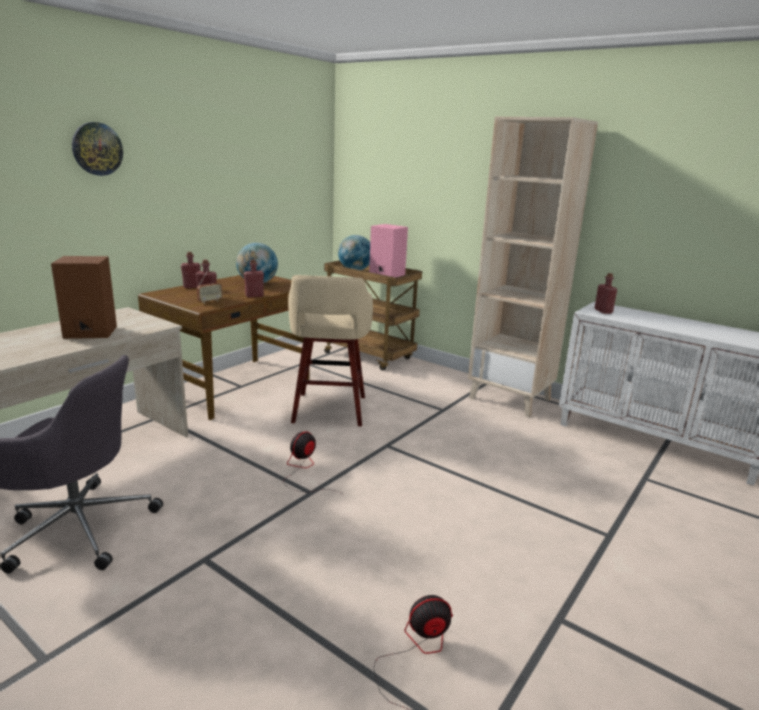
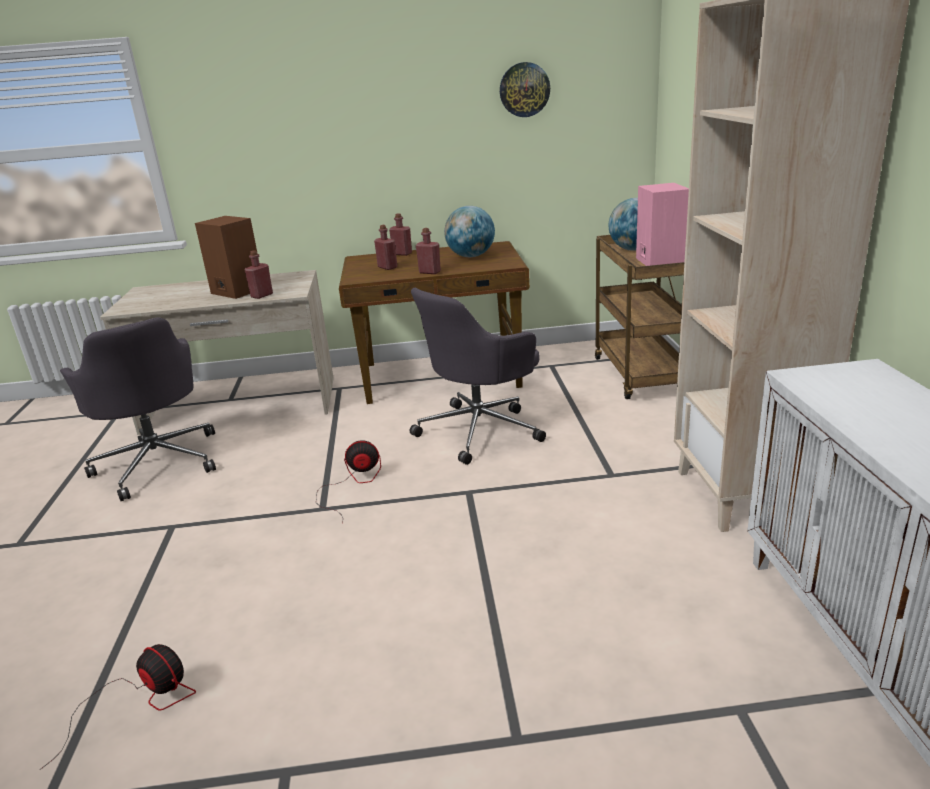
camera: 50 degrees right, 5 degrees up
(97, 149) = (297, 104): wall clock -> wall clock (524, 90)
(210, 301) = (377, 273): radio -> none
(329, 410) = (480, 430): beige stool -> grey office chair
(603, 311) = (833, 381): red bottle -> red bottle (262, 295)

